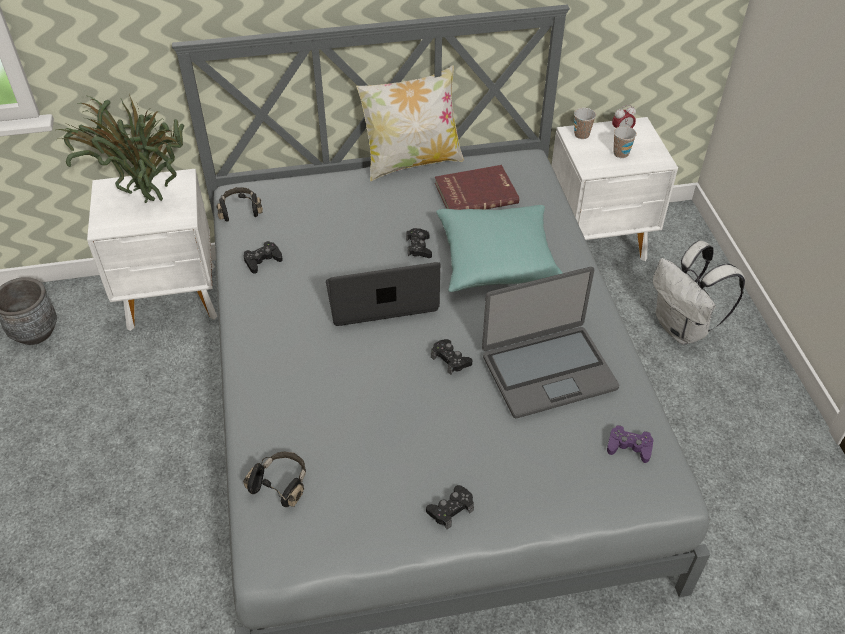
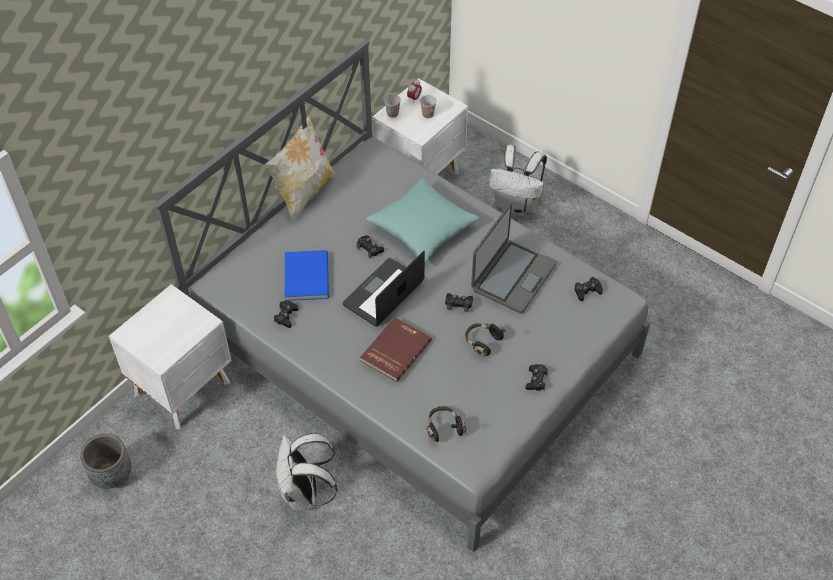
camera: 40 degrees left, 5 degrees up
(146, 197) = (163, 323): potted plant -> none
(160, 472) = (305, 494): none -> white backpack
(240, 210) = (232, 293): black headphones -> black headphones (482, 342)
(323, 236) = (305, 277): none -> blue book
(475, 192) = (366, 192): red book -> red book (394, 350)
(629, 447) = (587, 291): purple game controller -> black game controller

